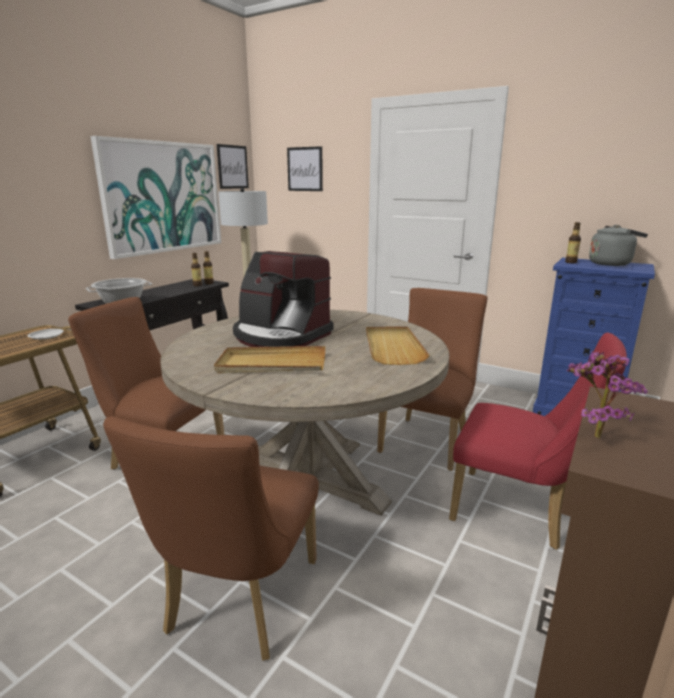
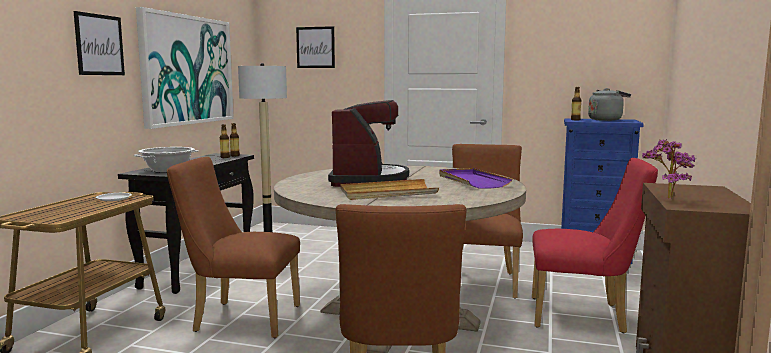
camera: 15 degrees left, 10 degrees down
(232, 167) = (241, 44): picture -> picture (99, 45)
(280, 336) = (368, 180): coffee machine -> coffee machine turned 105 degrees counterclockwise
(392, 347) = (472, 181): beige tray -> purple tray

